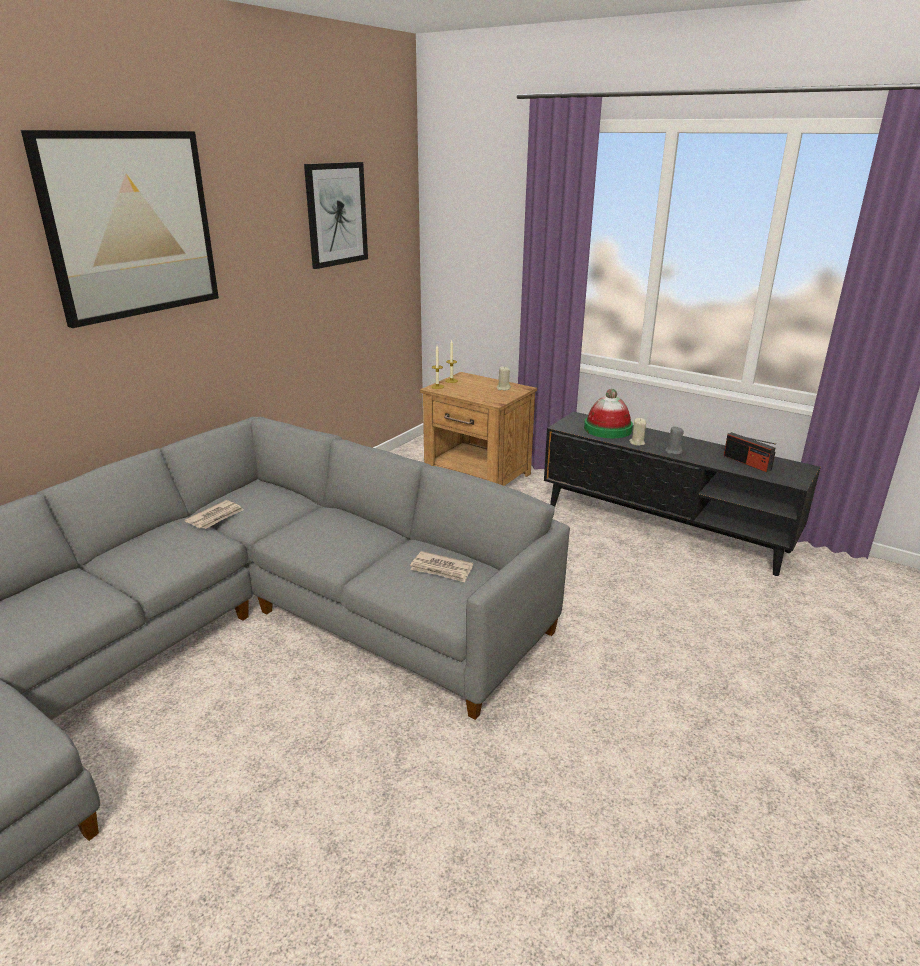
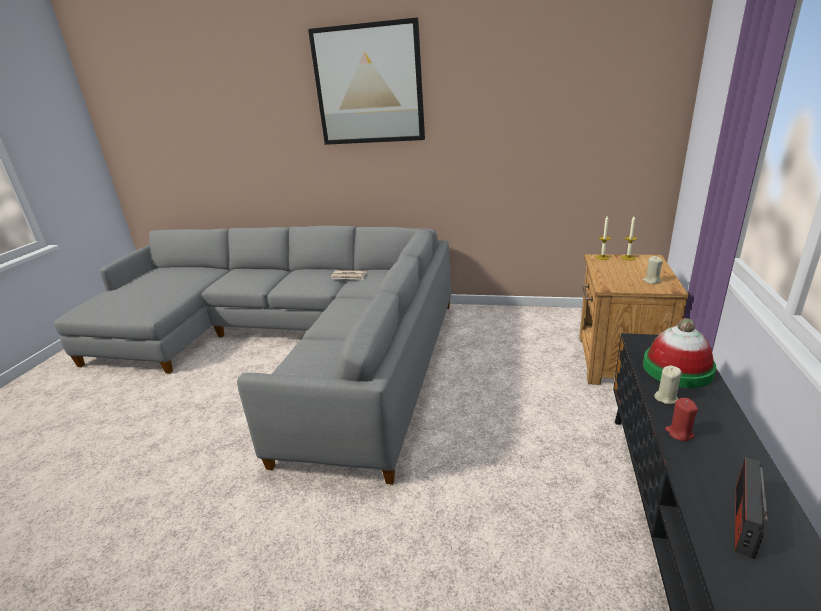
camera: 70 degrees right, 0 degrees up
(336, 214) = (562, 80): picture -> none
(441, 569) = (323, 363): newspaper -> none
(673, 451) = (679, 433): grey candle -> red candle

